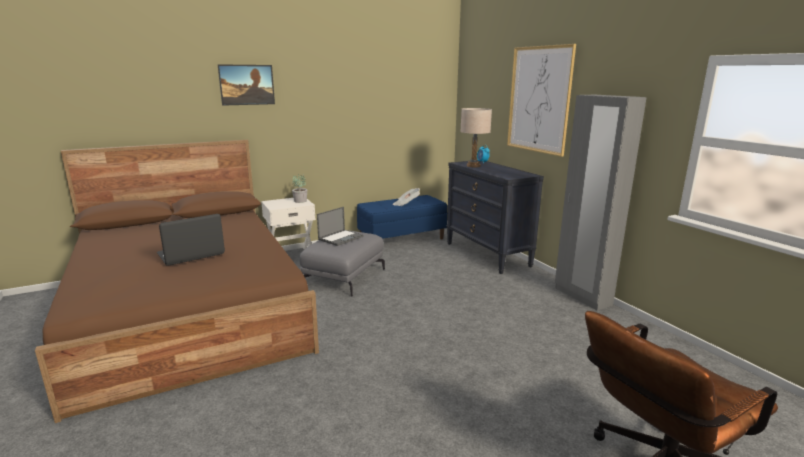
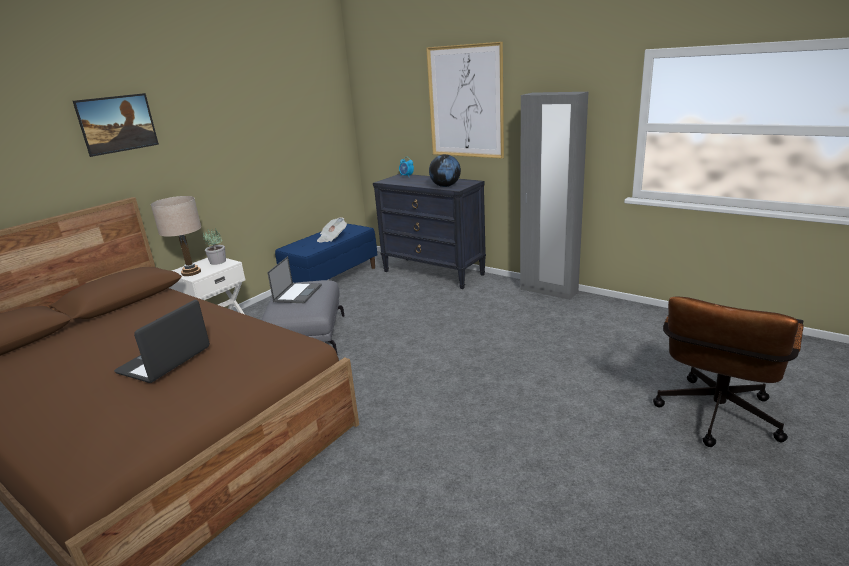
camera: 25 degrees left, 5 degrees up
(473, 166) = (404, 182): beige table lamp -> beige table lamp (191, 272)
(502, 174) = (445, 186): none -> globe

